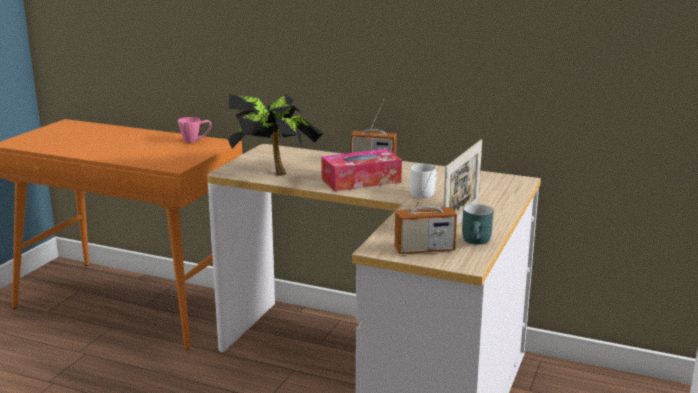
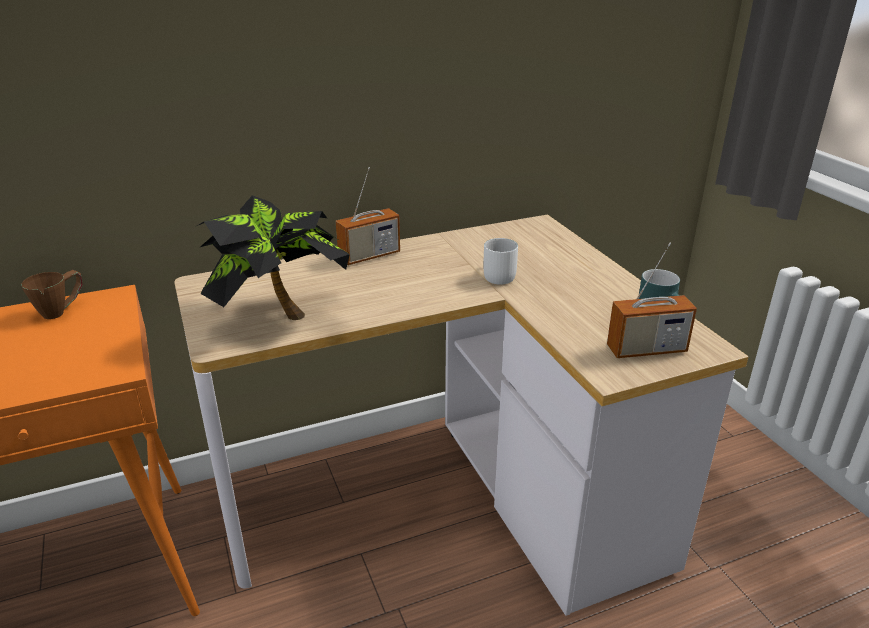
camera: 45 degrees left, 10 degrees up
(196, 141) = (61, 310): pink mug -> brown mug
(361, 181) = (406, 286): tissue box -> none
(424, 249) = (646, 350): radio -> radio turned 45 degrees clockwise
(461, 220) = (596, 295): picture frame -> none

